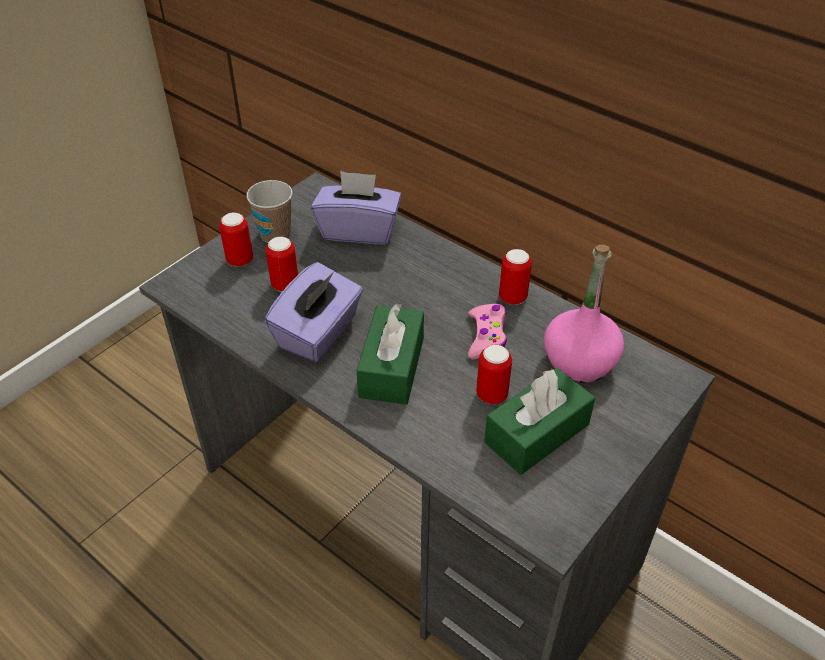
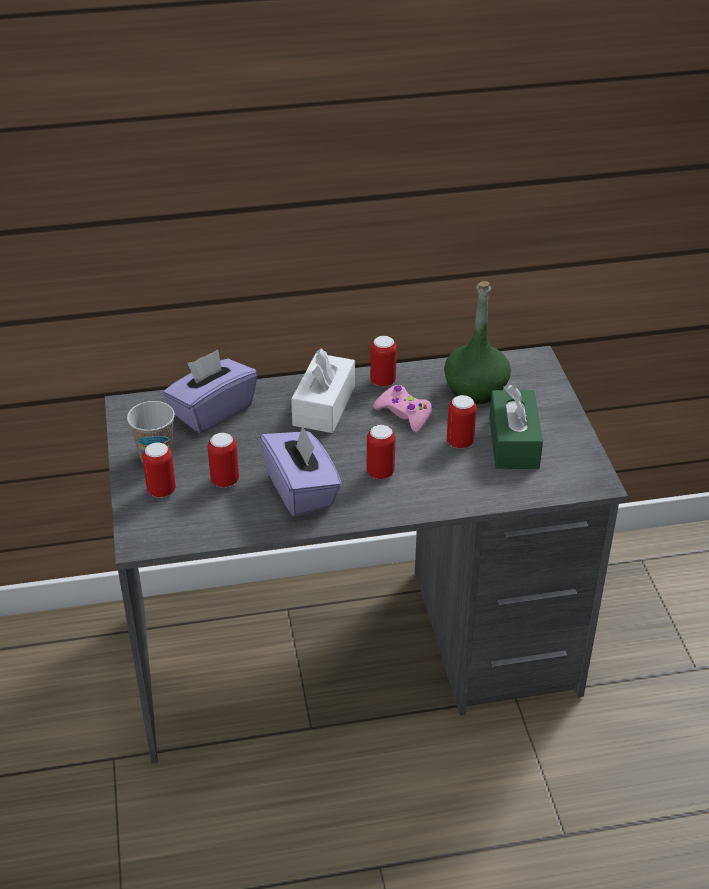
camera: 50 degrees left, 5 degrees down
(392, 367) = (380, 473): green tissue box -> can
(438, 283) = (324, 406): none -> white tissue box
(579, 361) = (475, 389): pink bottle -> green bottle

